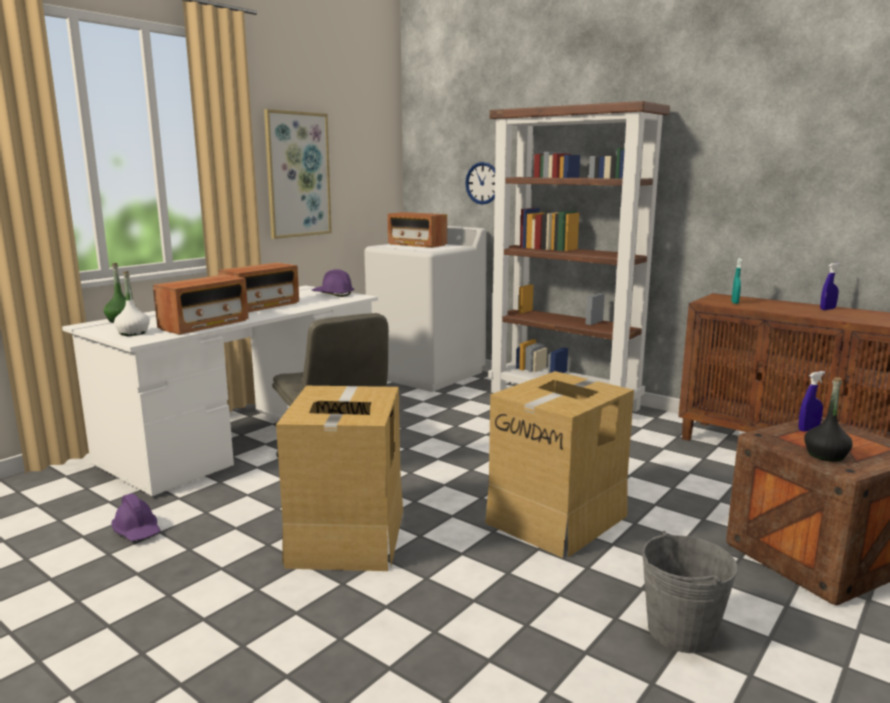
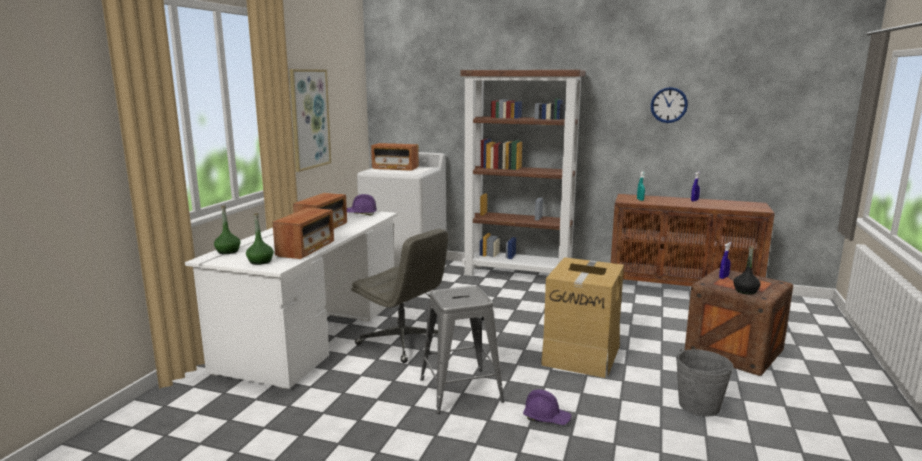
camera: 20 degrees left, 0 degrees up
(133, 333) = (260, 262): white bottle -> green bottle
(137, 531) = (305, 415): purple hard hat -> purple hard hat (546, 418)
(346, 536) = (461, 390): cardboard box -> grey stool
(482, 183) = (440, 119): wall clock -> wall clock (669, 105)

